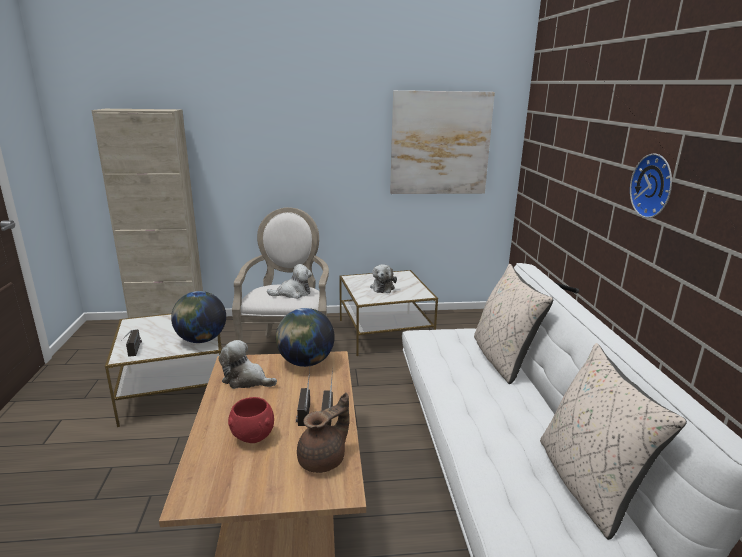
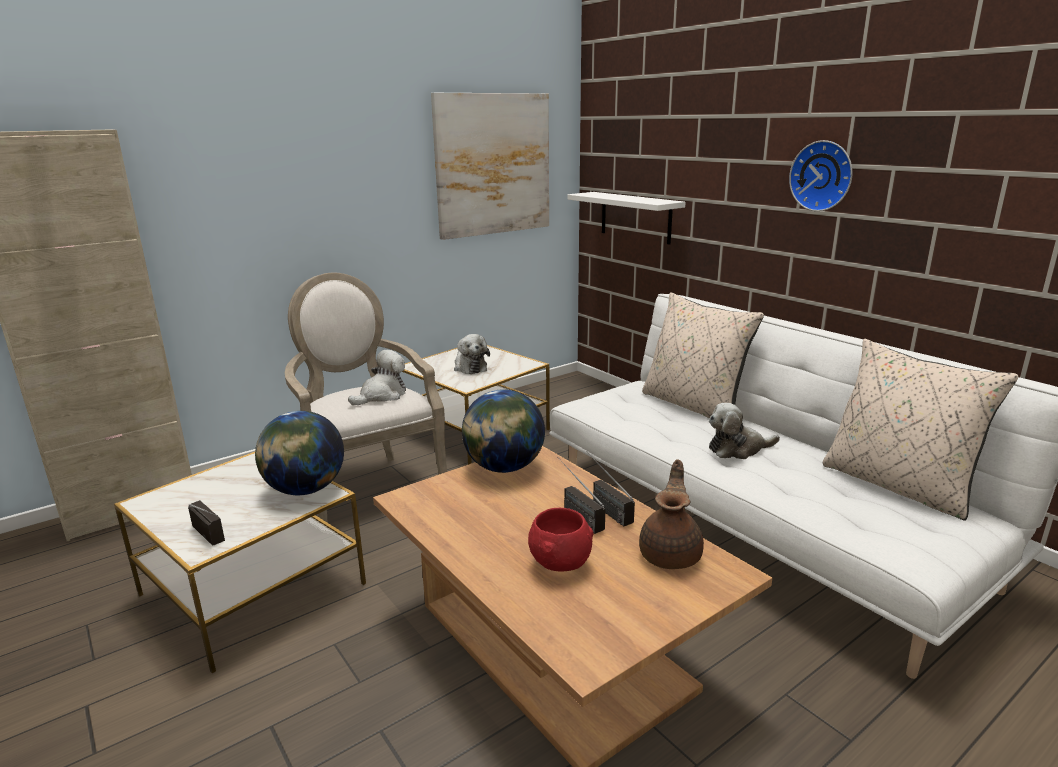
camera: 30 degrees left, 0 degrees up
(246, 380) = (457, 510): plush toy -> plush toy (738, 449)
(544, 196) = (635, 217): none -> white shelf

